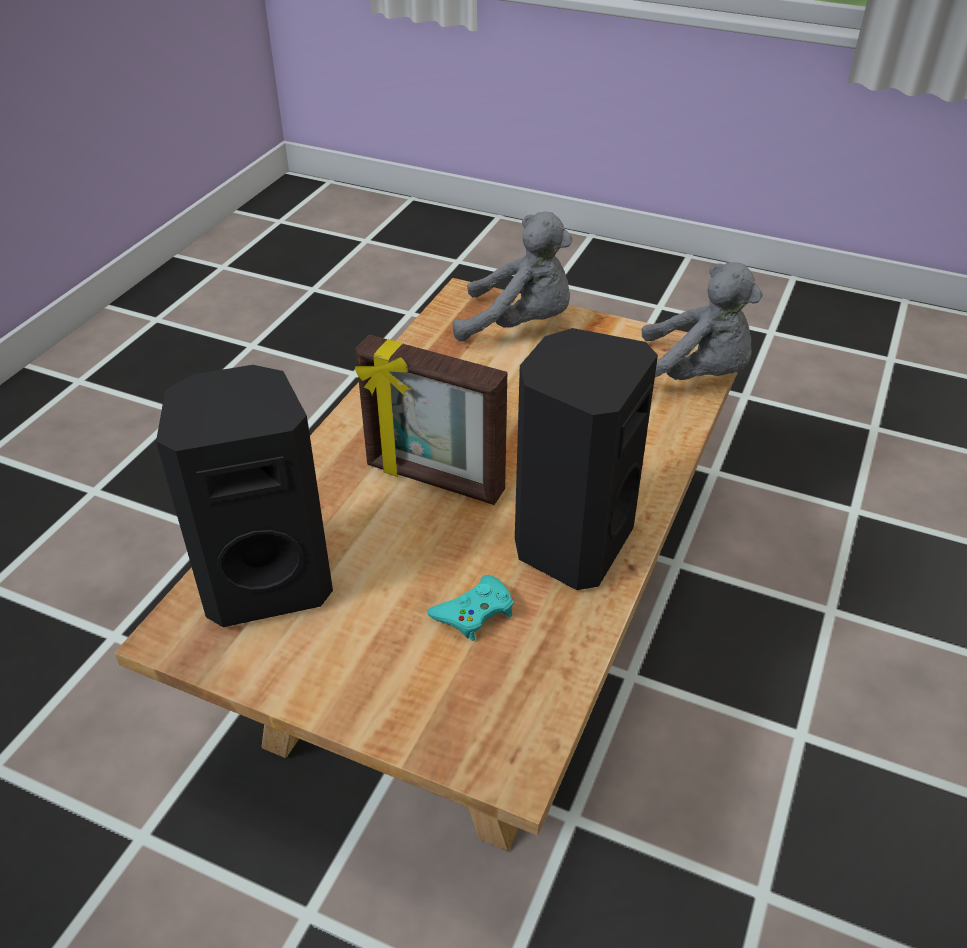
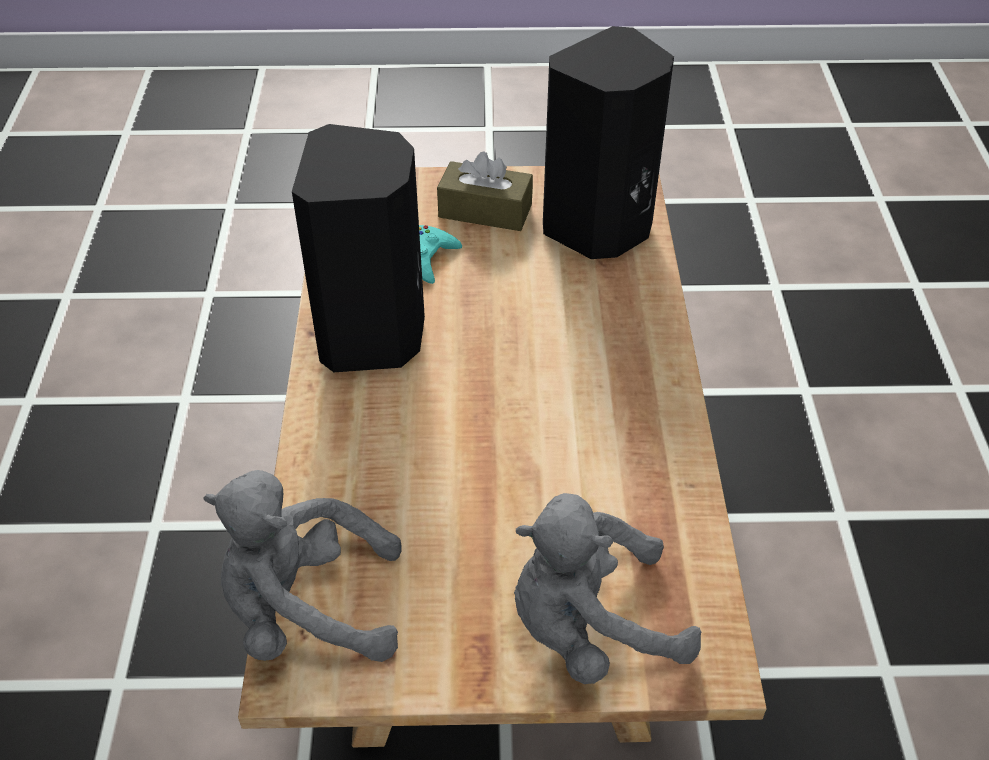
camera: 155 degrees right, 5 degrees up
(367, 655) = (485, 211): none -> brown tissue box
(434, 480) = (536, 354): picture frame -> none

